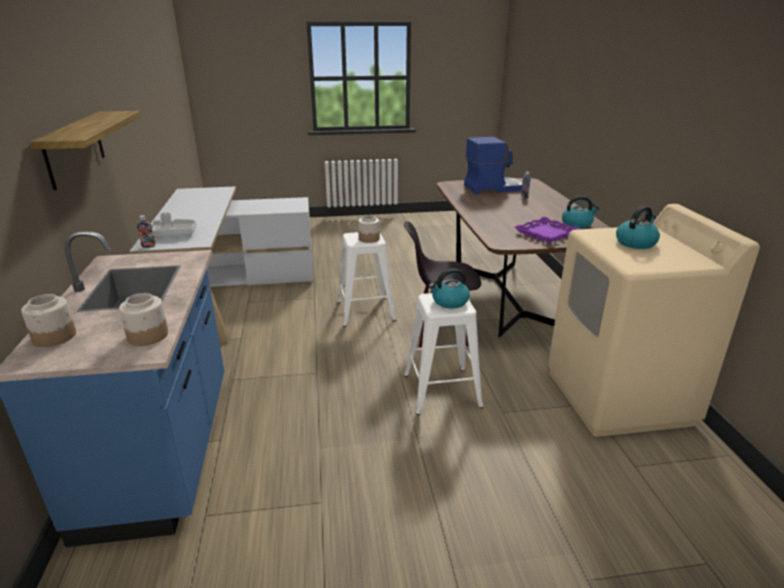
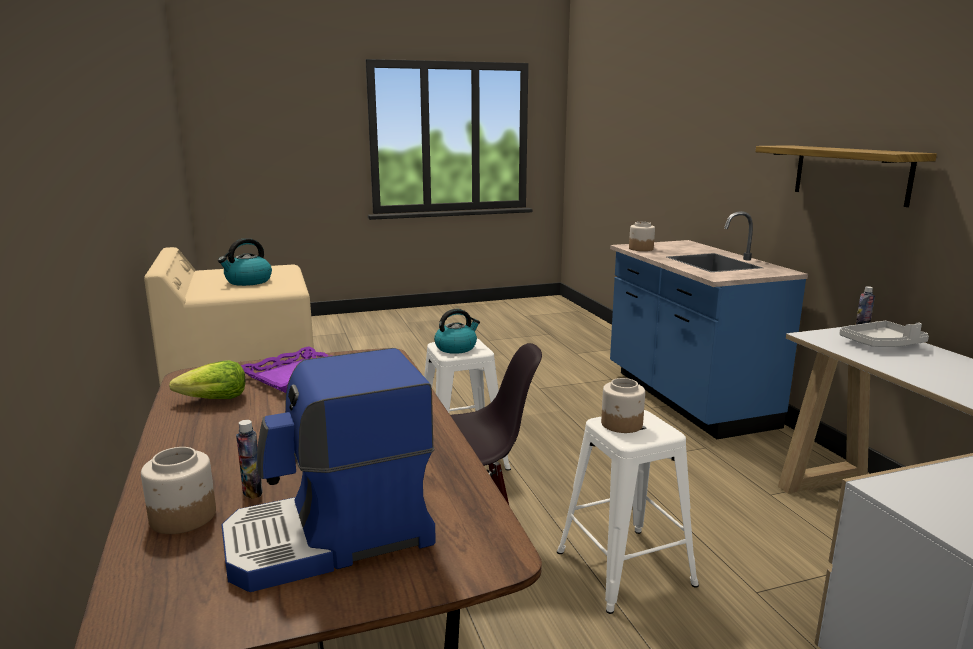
camera: 170 degrees right, 10 degrees down
(55, 336) = (694, 247): jar -> jar (182, 517)
(577, 224) = (214, 400): kettle -> lettuce

